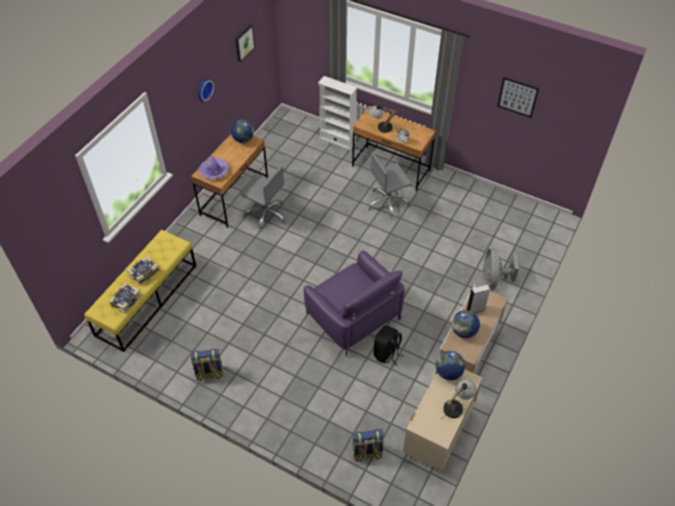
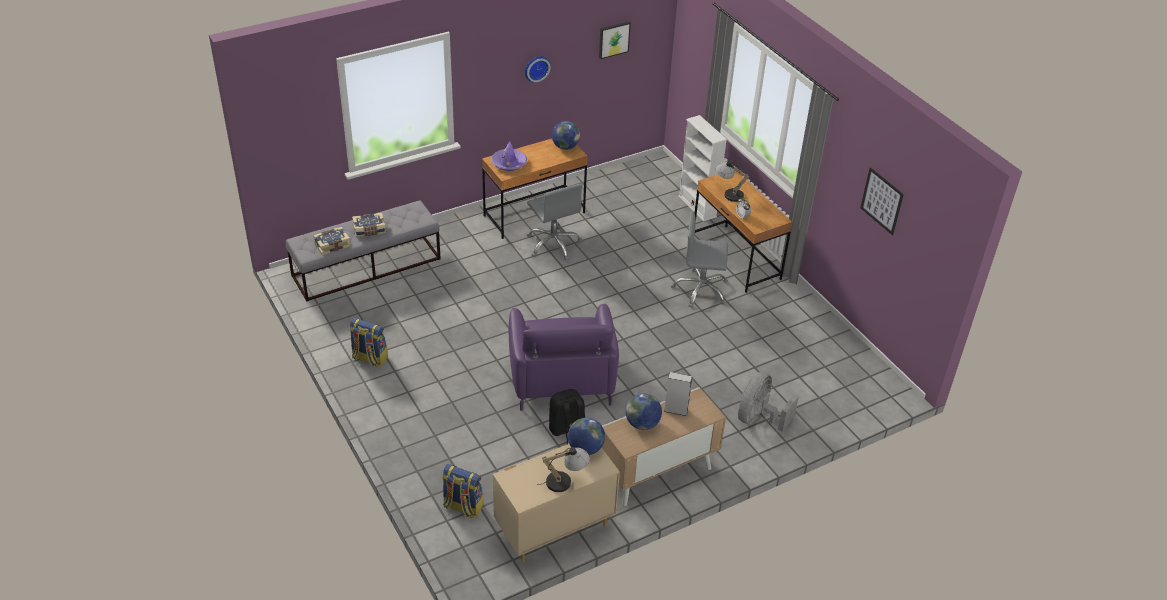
camera: 30 degrees right, 10 degrees down
(147, 299) = (367, 267): yellow bench -> grey bench

